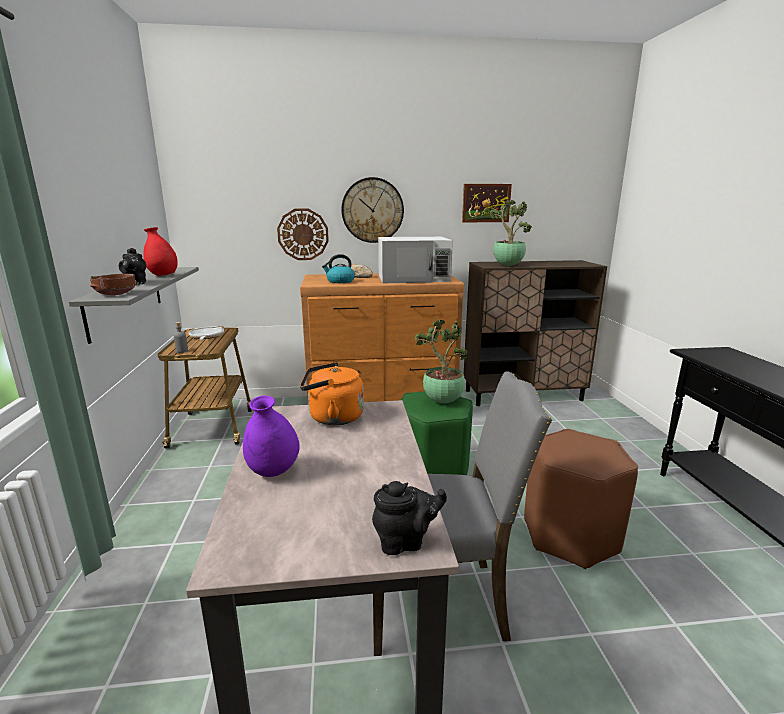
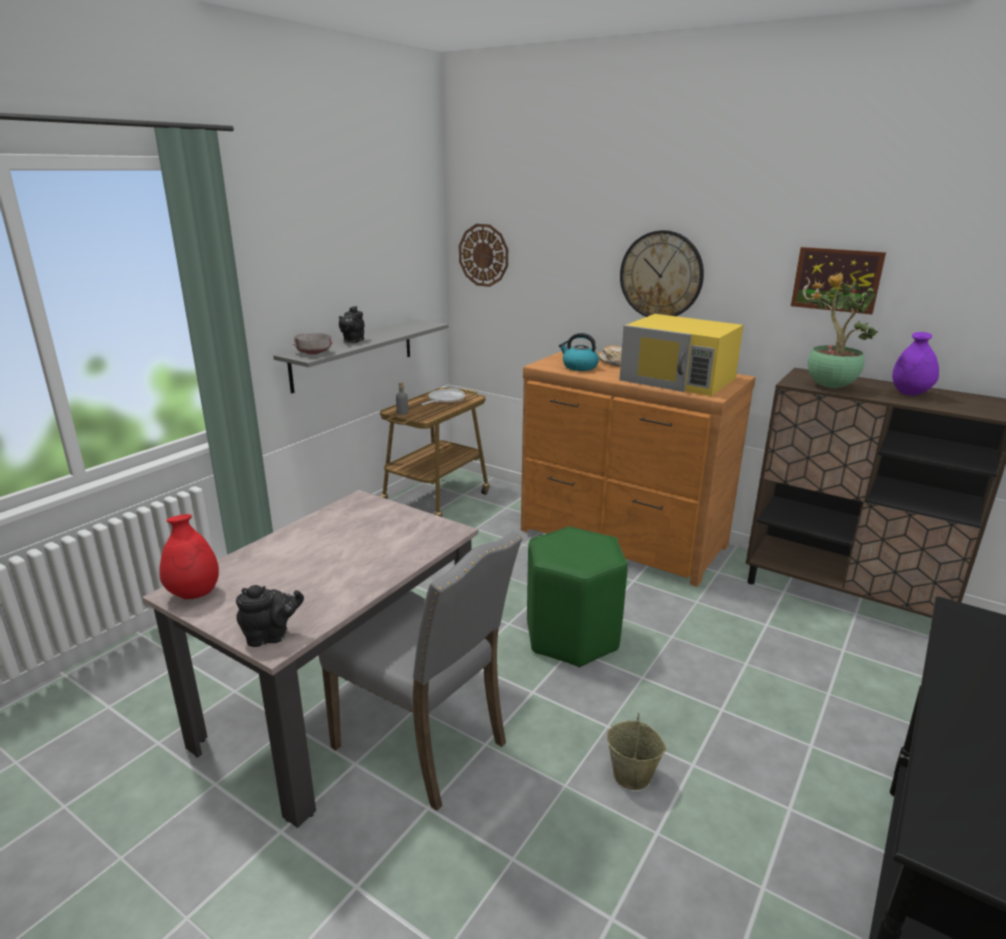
camera: 40 degrees right, 5 degrees up
(116, 294) = (314, 353): brown bowl -> grey bowl
(163, 275) = (392, 333): red vase -> red vase (194, 594)
(273, 472) = (284, 548): purple vase -> purple vase (909, 393)
(303, 234) = (574, 297): wall clock -> wall clock (483, 255)
(332, 417) = (393, 522): orange kettle -> none
(405, 542) = (271, 636): black teapot -> black teapot turned 45 degrees counterclockwise
(413, 278) = (678, 379): white microwave -> yellow microwave
(441, 401) = (587, 550): potted plant -> none
(570, 536) = (632, 775): brown stool -> beige bucket

